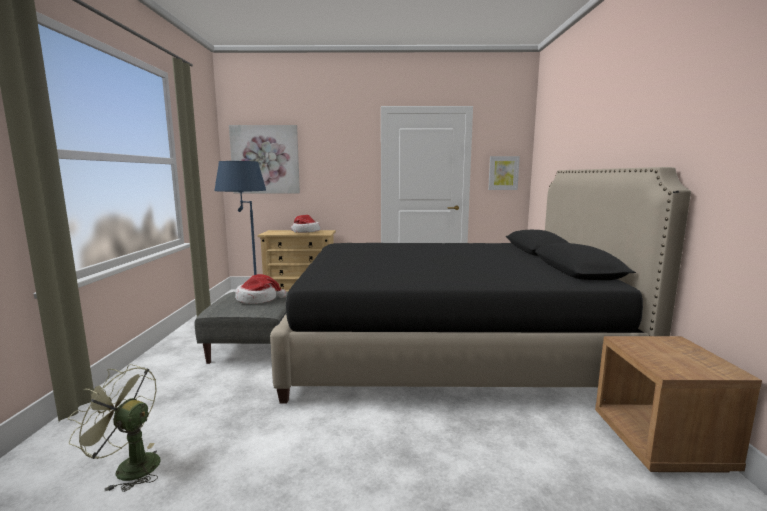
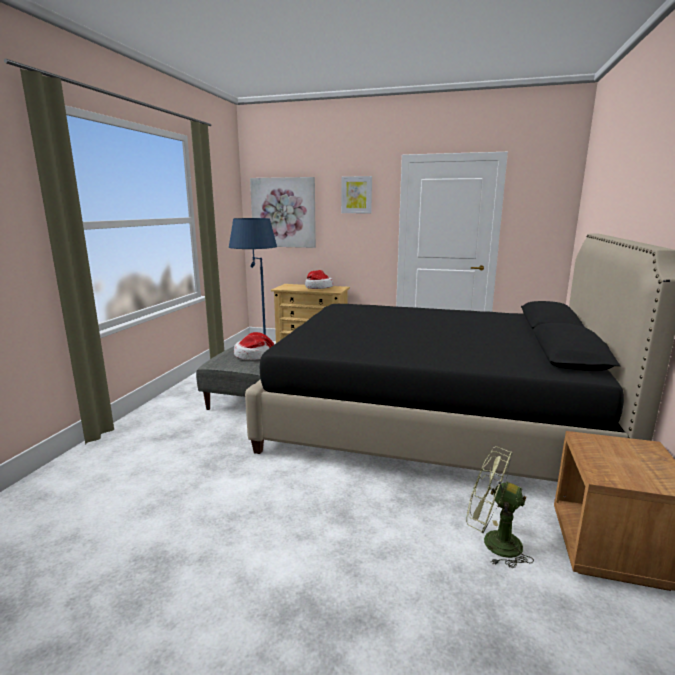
camera: 15 degrees right, 5 degrees up
(129, 467) = (125, 486): green fan -> green fan (493, 542)
(503, 173) = (540, 229): picture -> picture (356, 195)

